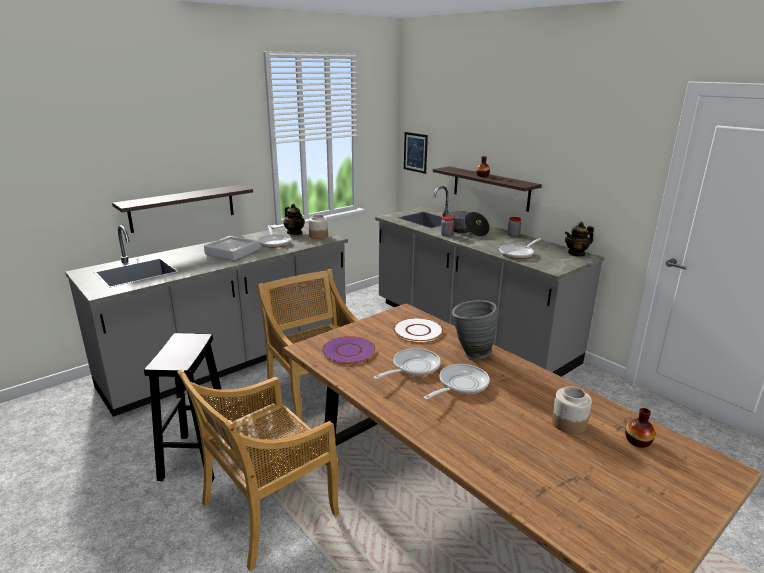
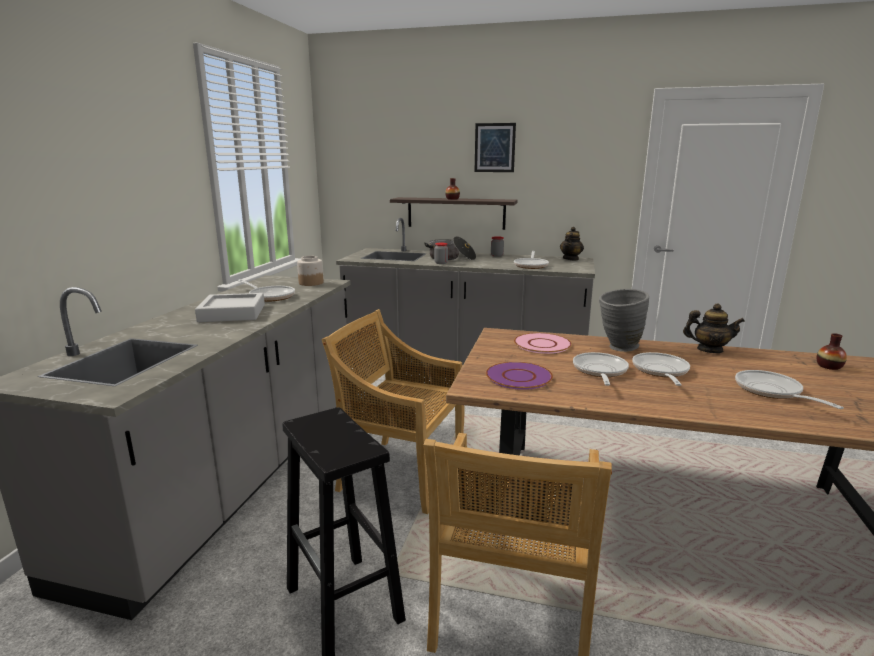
camera: 35 degrees left, 5 degrees down
(183, 208) = (119, 265): shelf -> none
(294, 233) = (275, 285): teapot -> teapot (709, 350)
(415, 152) = (347, 187): picture -> picture (494, 147)
(418, 331) = (542, 344): white plate -> pink plate
(515, 437) = (772, 392): none -> frying pan
(568, 423) = (776, 371): jar -> none

